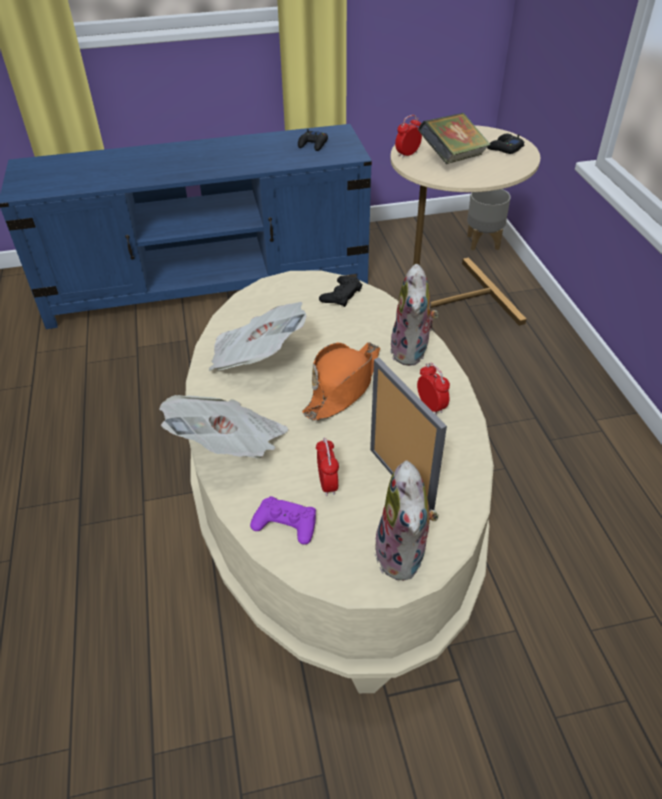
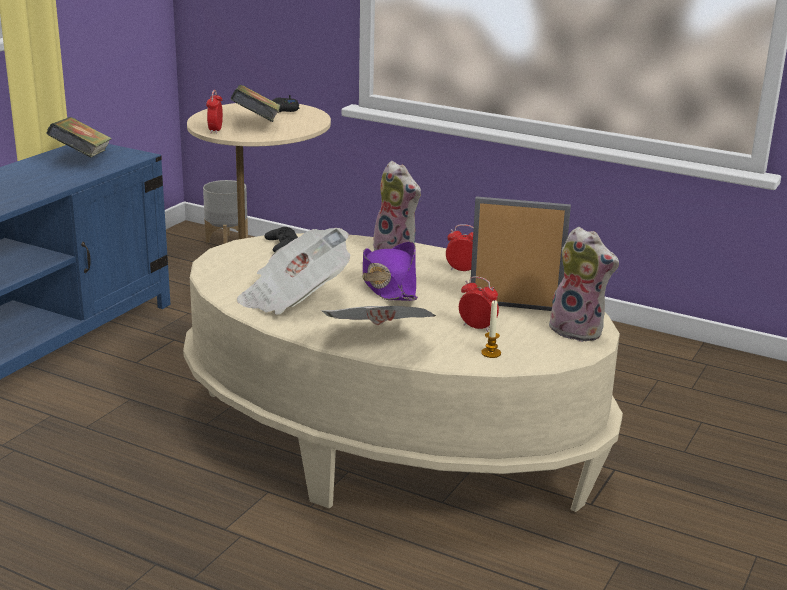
camera: 50 degrees left, 20 degrees down
(285, 524) = (491, 353): purple game controller -> candle
(313, 144) = (82, 159): black game controller -> book
(343, 386) = (389, 285): orange hat -> purple hat

